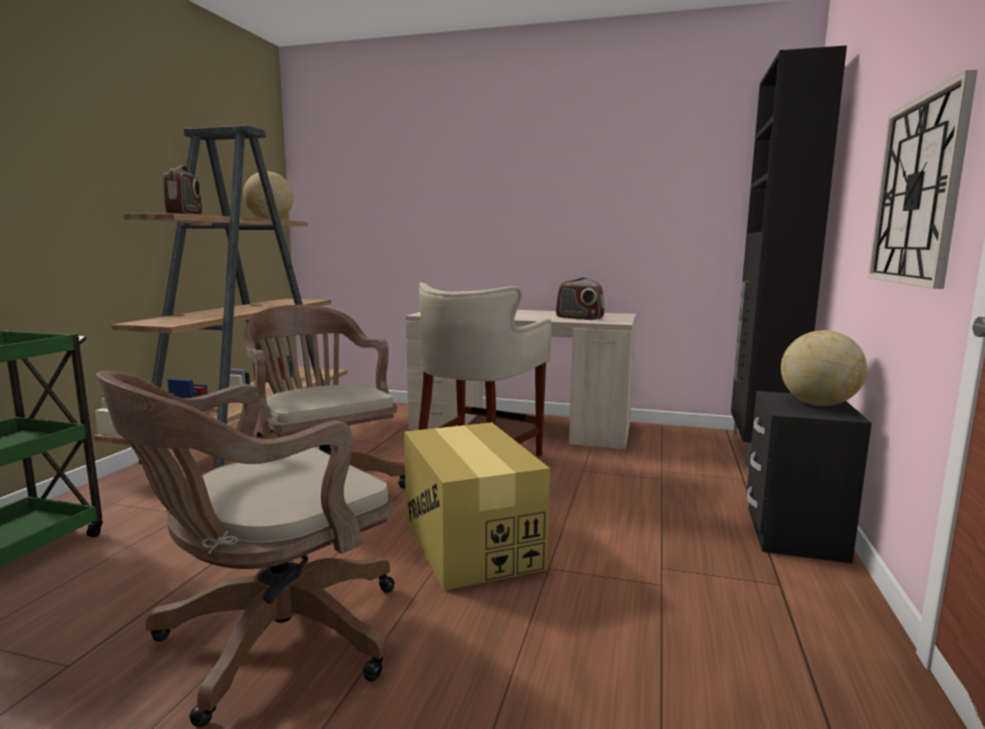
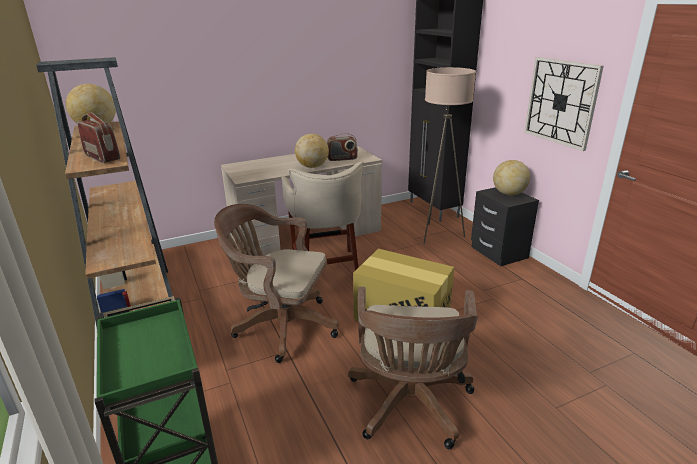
camera: 40 degrees left, 15 degrees up
(523, 318) = (312, 166): none -> globe
(712, 479) = (438, 235): none -> beige floor lamp

